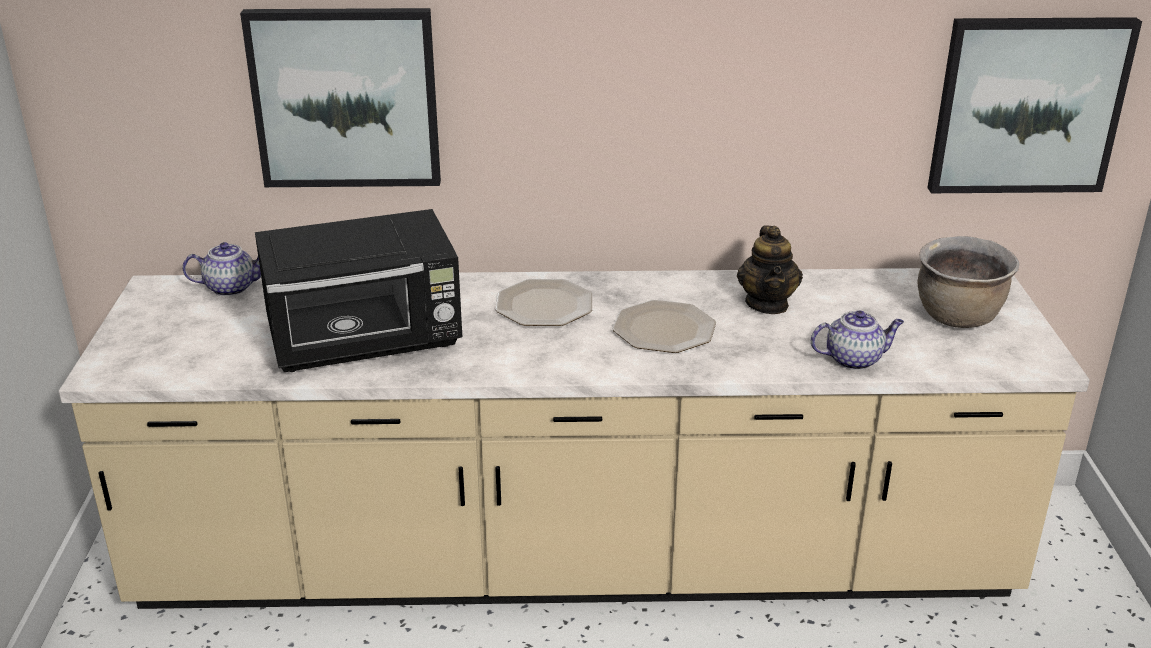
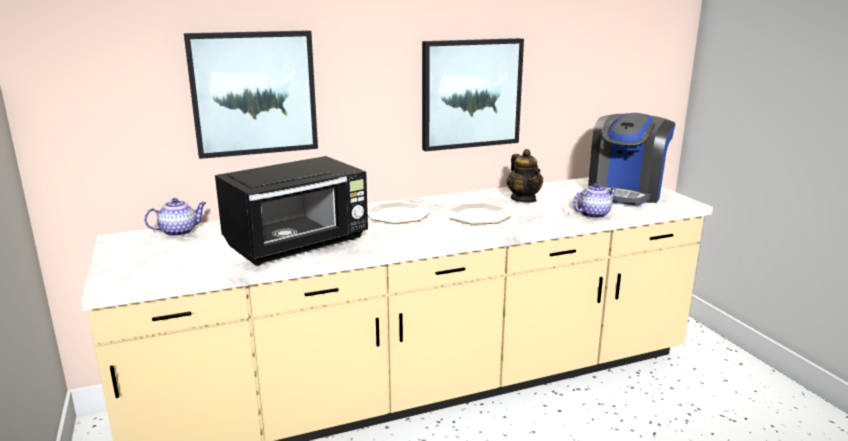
camera: 20 degrees left, 10 degrees down
(958, 318) = (625, 193): brown cooking pot -> coffee machine
(1028, 105) = (629, 80): picture -> picture (471, 93)

